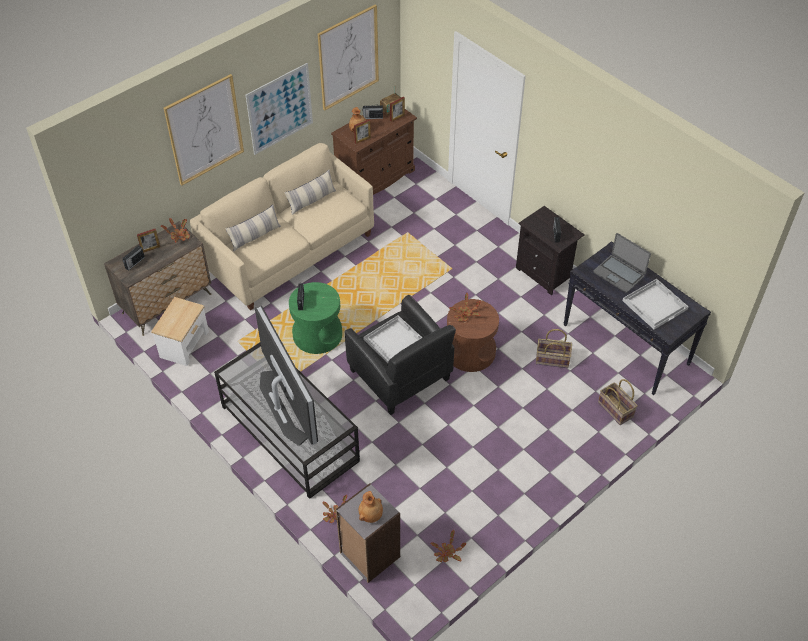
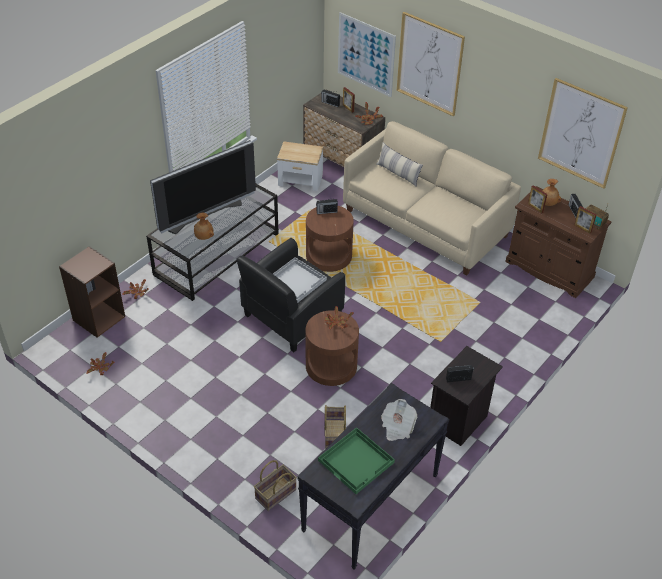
camera: 80 degrees right, 5 degrees down
(280, 109) = (498, 113): picture -> picture (365, 54)
(311, 201) = (457, 201): pillow -> none
(317, 334) = (329, 256): green side table -> brown side table
(369, 555) = (98, 318): grey bookcase -> brown bookcase
(371, 515) = (82, 267): brown vase -> brown vase (204, 237)
(619, 274) = (397, 427): laptop -> newspaper
(654, 304) = (357, 461): white tray -> green tray

